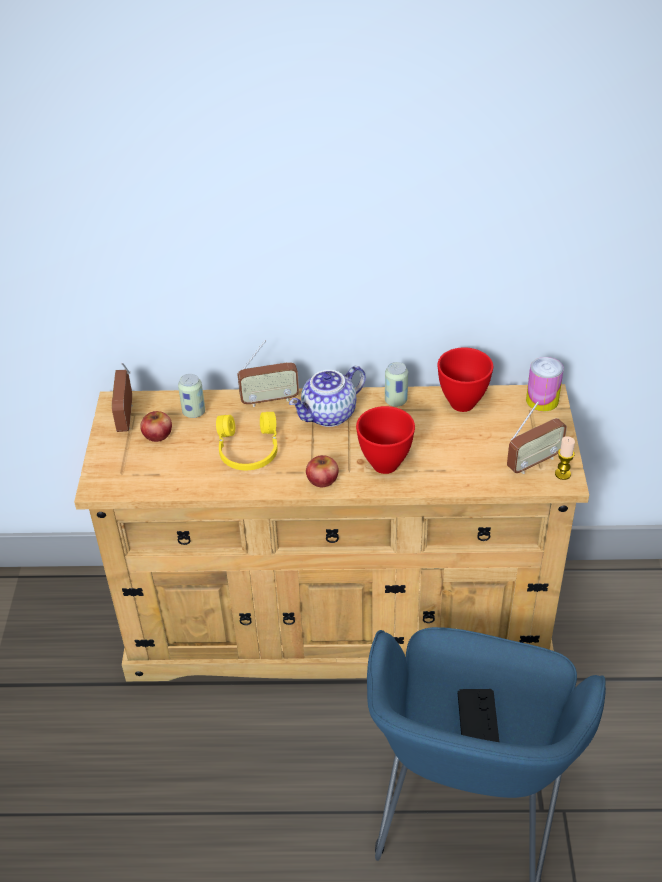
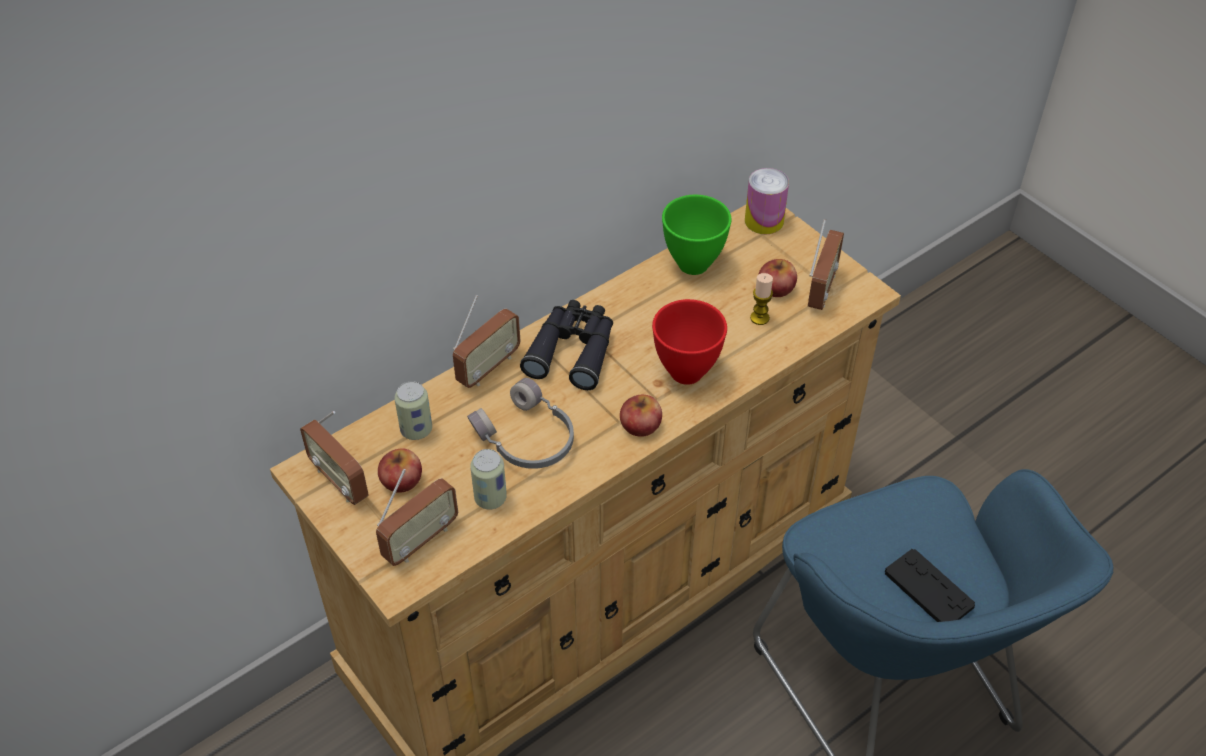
camera: 40 degrees left, 5 degrees up
(133, 471) = (420, 540): none -> radio
(247, 450) = (526, 439): yellow headphones -> grey headphones
(329, 415) = (573, 350): teapot -> black binoculars
(396, 401) = (624, 296): can -> can (490, 498)
(463, 403) = (693, 263): red bowl -> green bowl
(503, 445) = (776, 288): none -> apple
(562, 474) = (858, 287): candle -> candle (759, 318)

